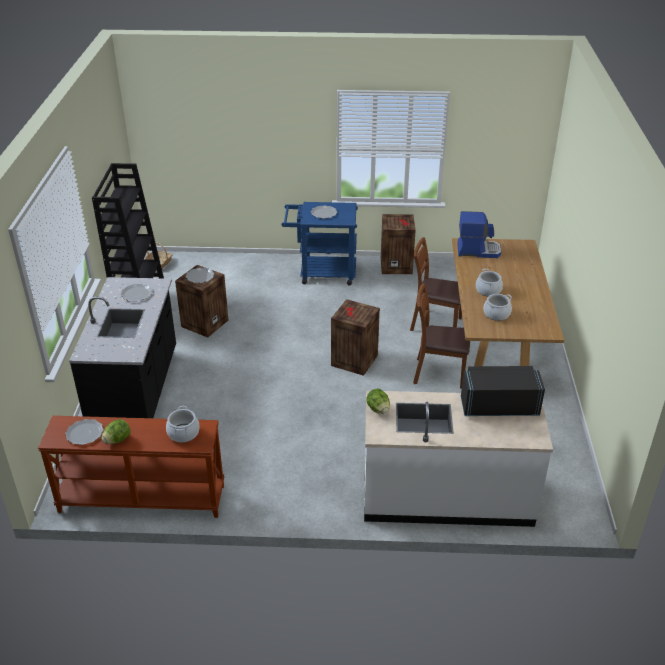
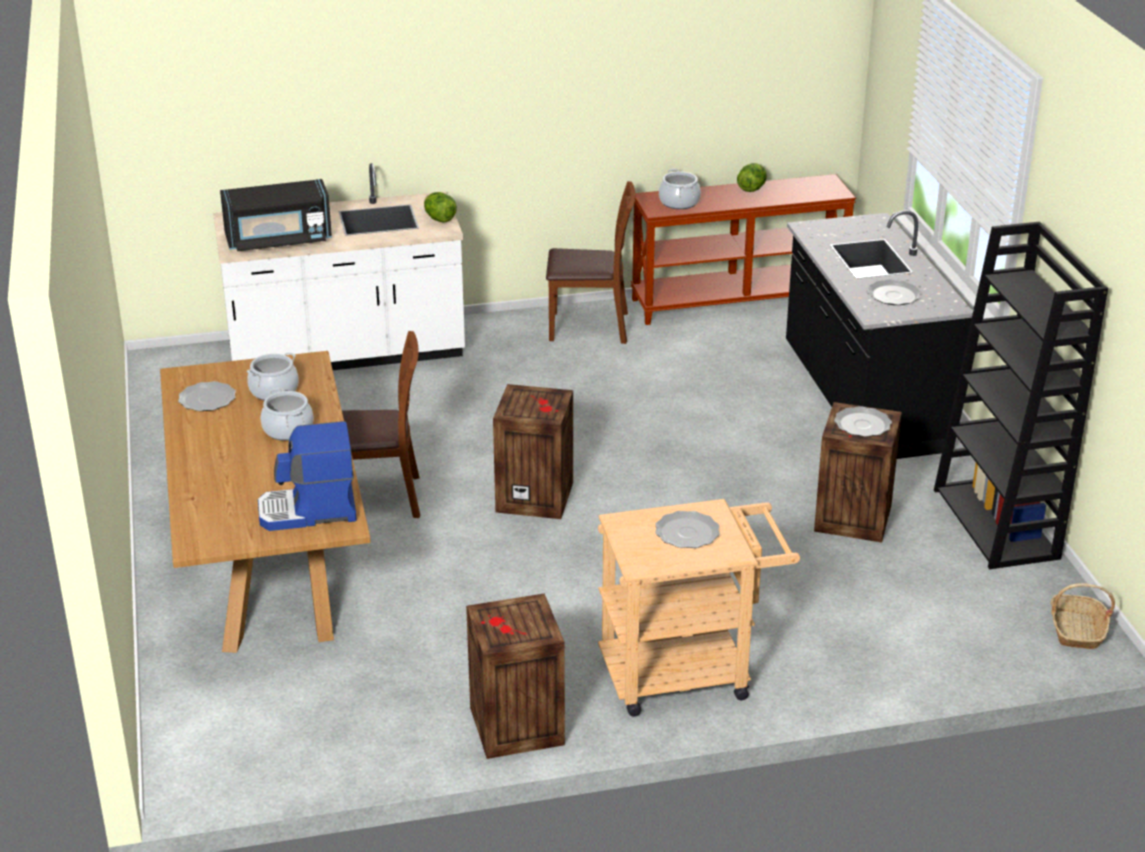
camera: 165 degrees right, 5 degrees down
(84, 433) = (796, 189): plate -> plate (207, 399)
(322, 273) = (688, 672): blue cart -> beige cart
(435, 323) = (395, 590): brown chair -> brown chair (590, 327)

